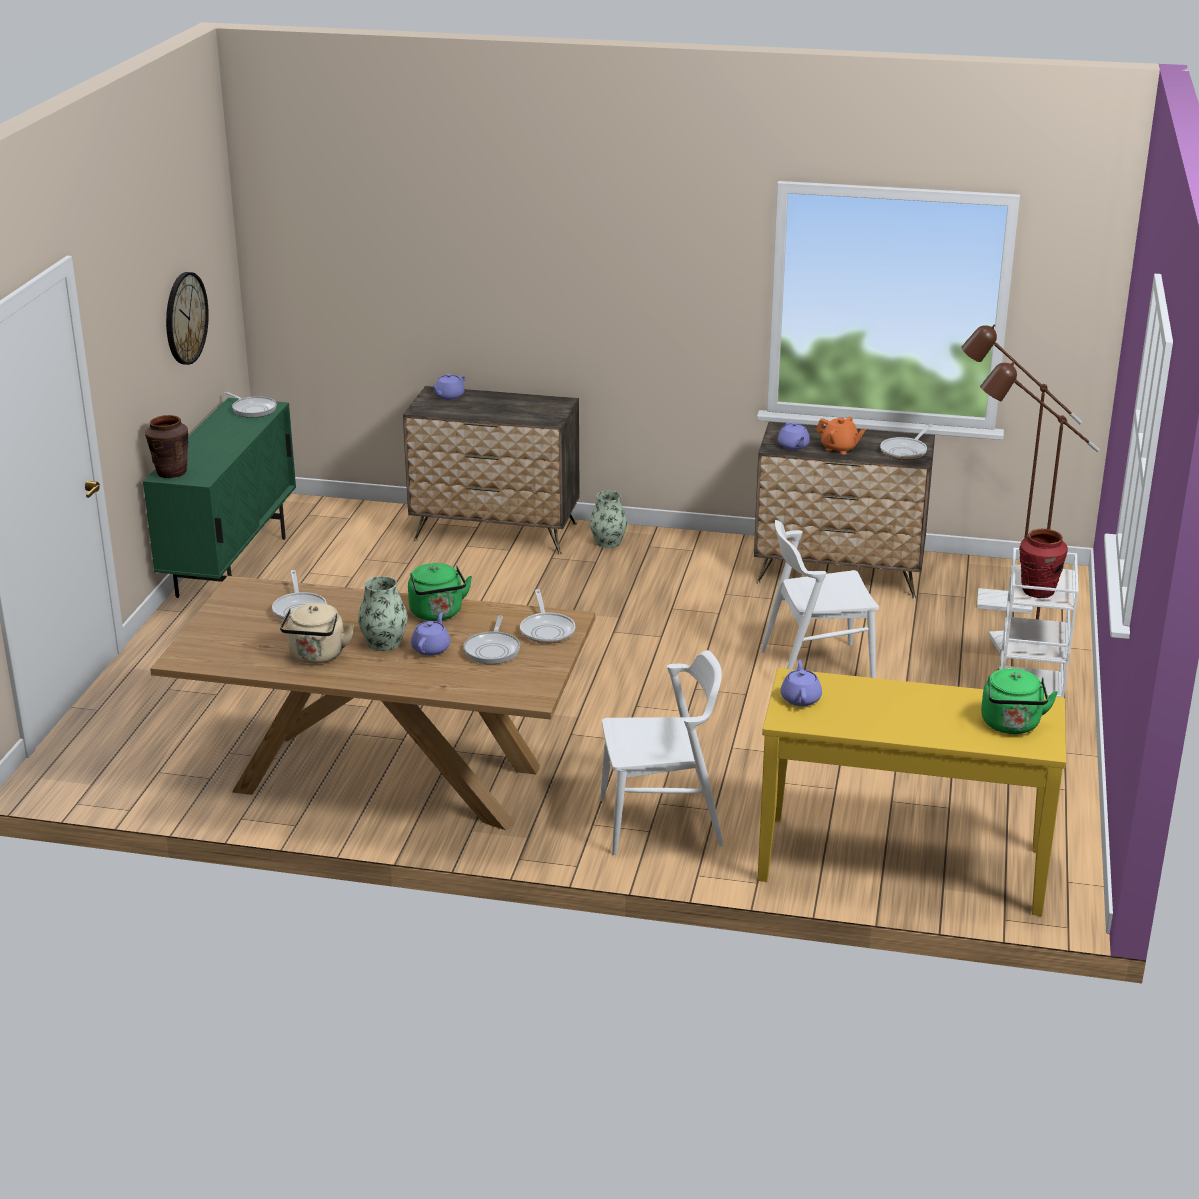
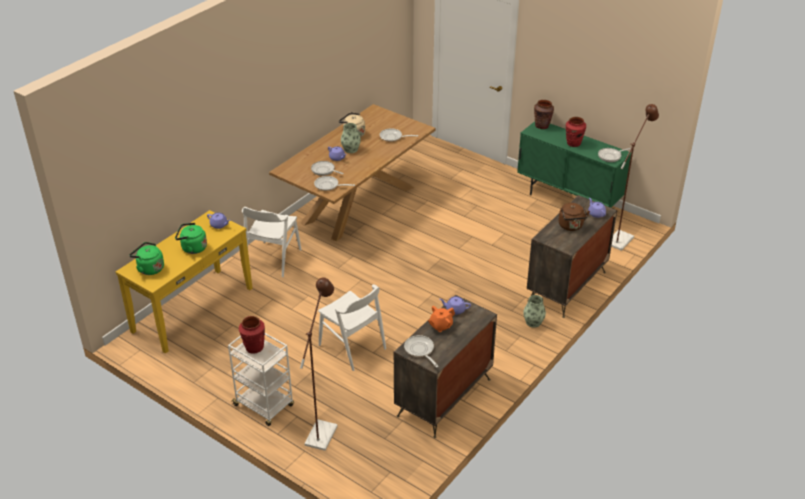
camera: 115 degrees right, 10 degrees up
(185, 318) = (608, 90): wall clock -> none
(225, 440) = (573, 143): none -> red vase
(438, 614) = (363, 165): green kettle -> green kettle (192, 248)
(501, 407) = (571, 226): none -> brown kettle
(816, 667) = (352, 347): white chair -> white chair turned 120 degrees clockwise
(992, 601) = (371, 447): brown floor lamp -> brown floor lamp (622, 237)

